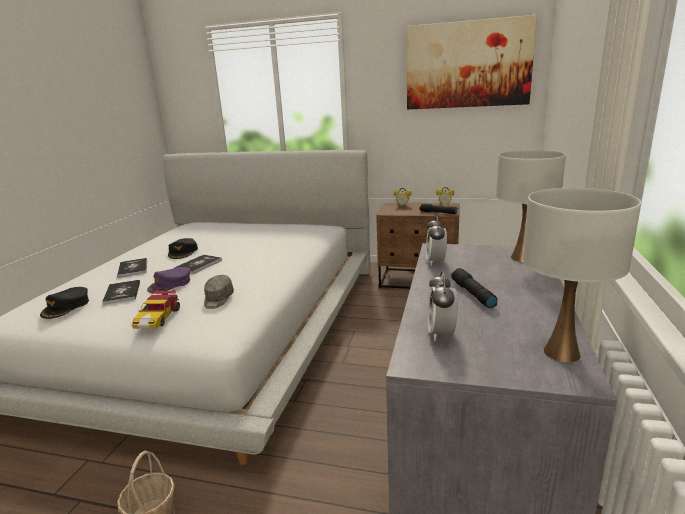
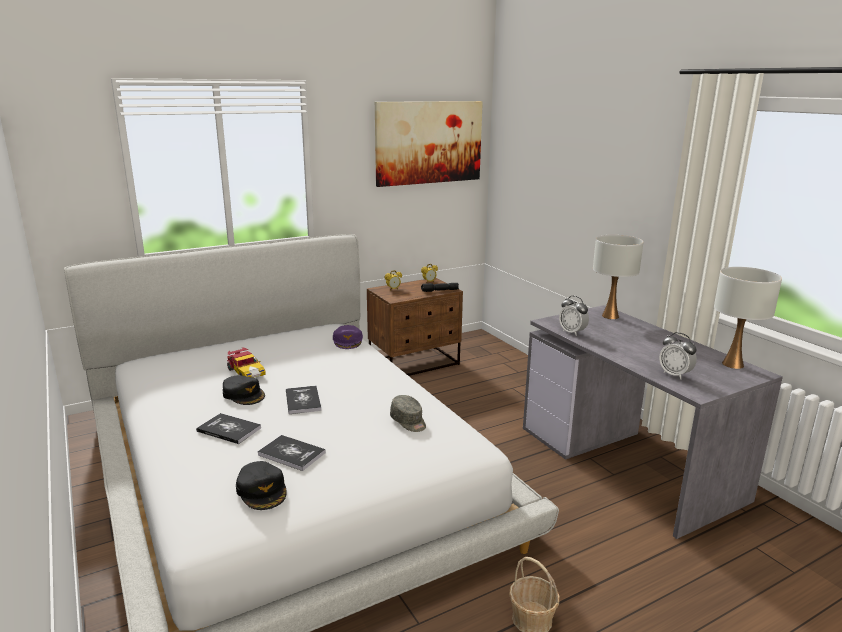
camera: 45 degrees left, 0 degrees up
(158, 318) = (395, 456): toy car -> toy car (246, 372)
(170, 284) = (324, 427): purple cap -> purple cap (348, 341)
(472, 294) = (638, 347): black flashlight -> none

